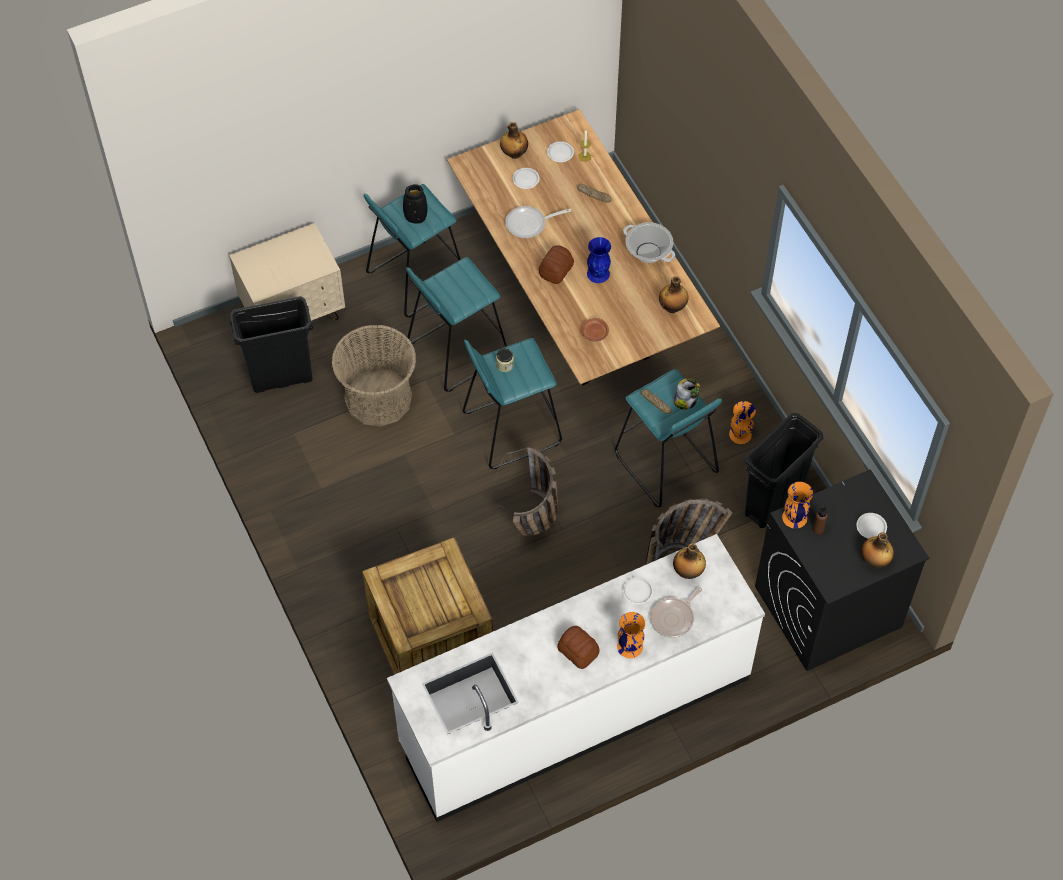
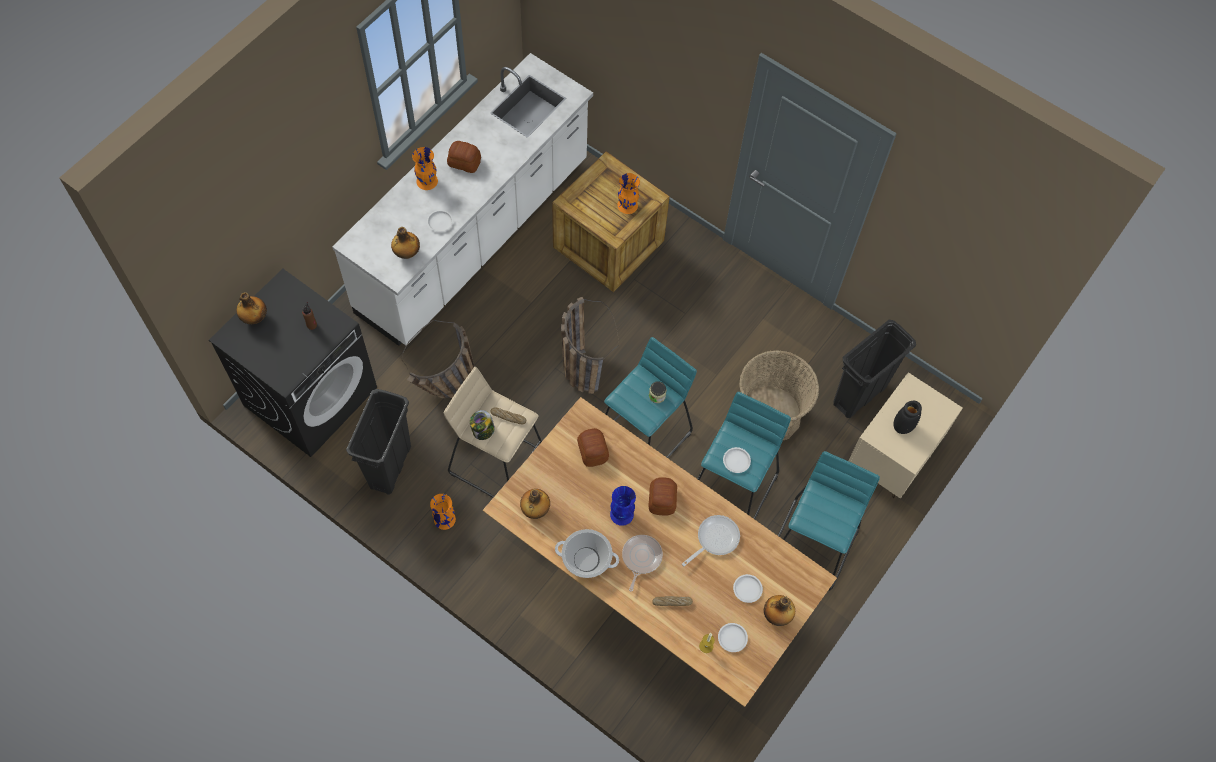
camera: 150 degrees right, 5 degrees up
(416, 217) = (825, 508): black vase -> black vase (903, 426)
(594, 333) = (593, 450): brown plate -> bread
(665, 464) = (497, 461): turquoise stool -> beige stool
(674, 618) = (402, 214): frying pan -> frying pan (641, 558)
(794, 517) = (336, 327): orange vase -> orange vase (628, 205)
(871, 527) = (267, 345): white plate -> white plate (736, 461)

